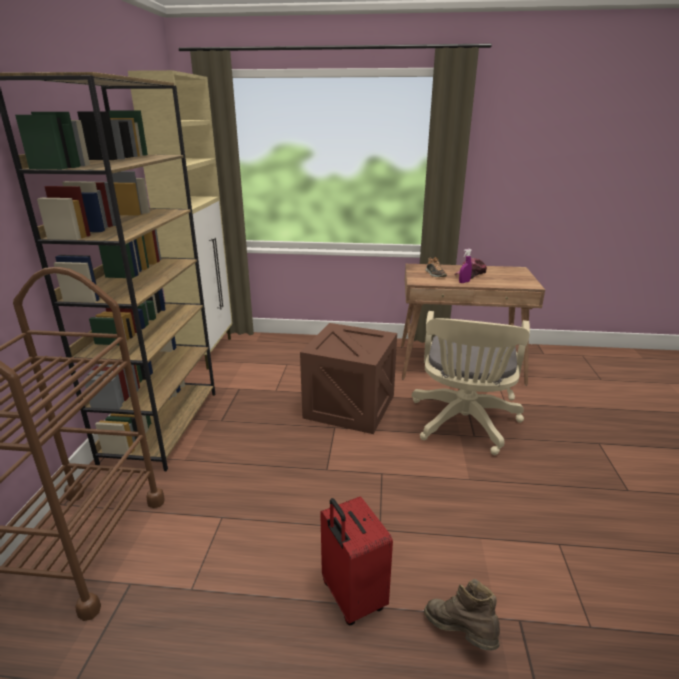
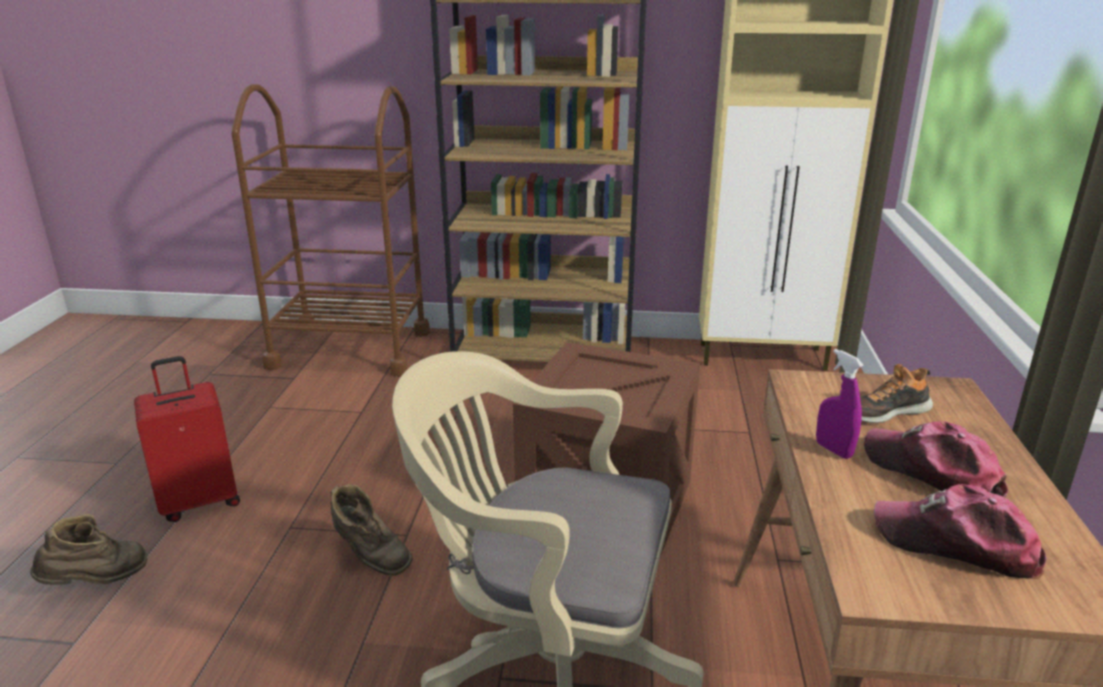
camera: 90 degrees right, 0 degrees up
(403, 486) = (370, 556): none -> brown boot
(505, 276) = (956, 544): none -> cap

